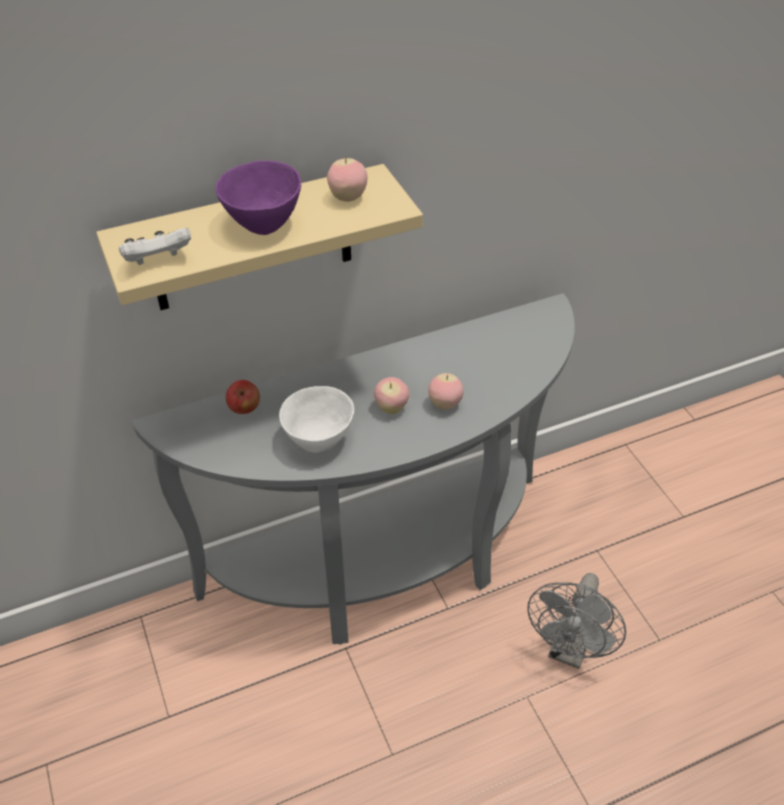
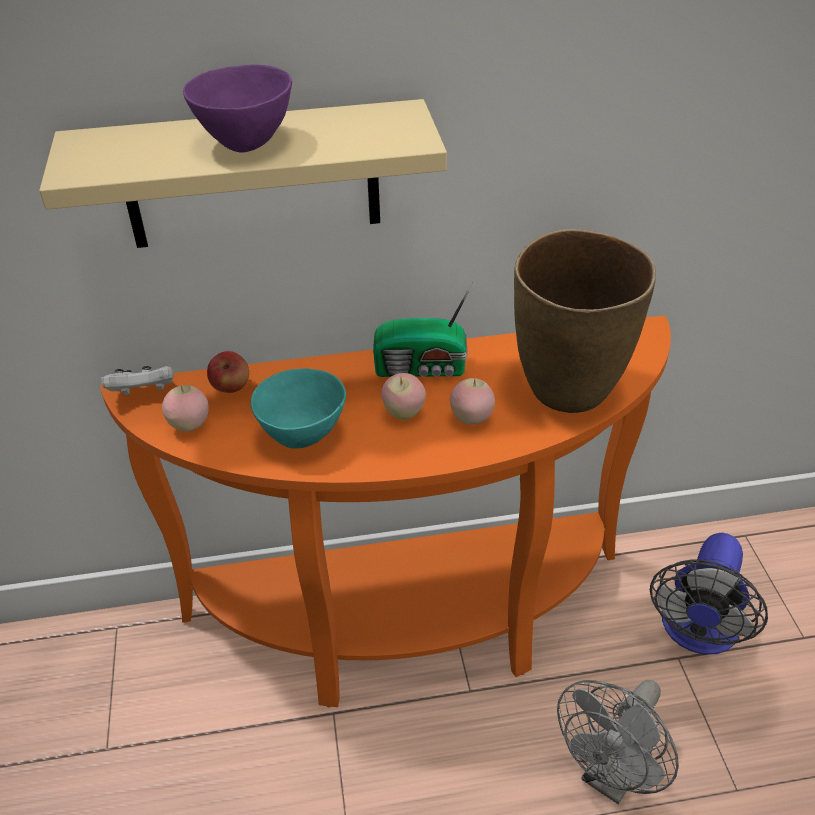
camera: 15 degrees right, 5 degrees down
(158, 261) = (103, 165): white game controller -> white game controller (144, 393)
(319, 439) = (303, 435): white bowl -> turquoise bowl
(348, 198) = (361, 127): apple -> apple (190, 426)
(388, 567) = (411, 627): grey console table -> orange console table
(393, 367) = (423, 368): none -> radio
(511, 368) = (570, 391): none -> brown vase
(607, 528) = (697, 633): none -> fan

